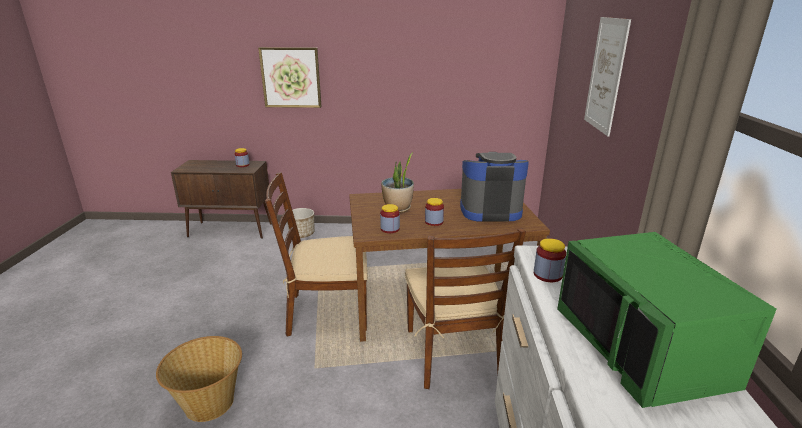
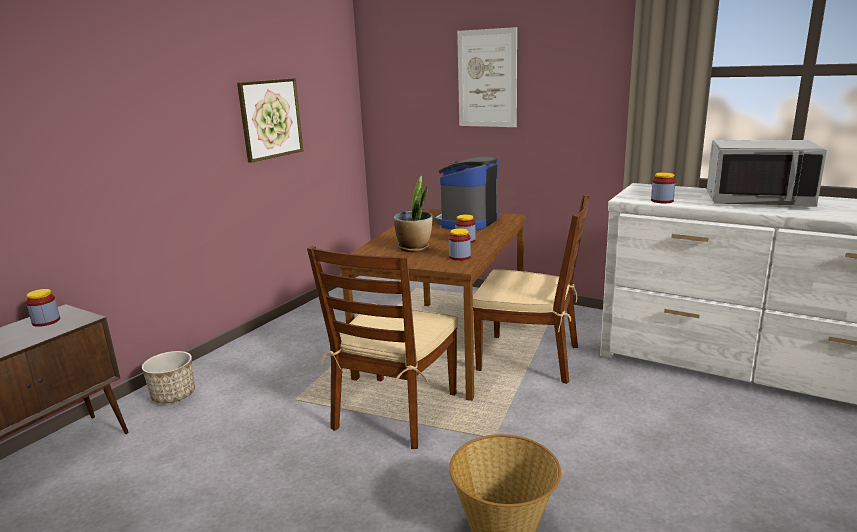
camera: 60 degrees left, 5 degrees down
(291, 77) = (87, 145): picture -> picture (270, 119)
(642, 348) = (757, 200): green microwave -> grey microwave

